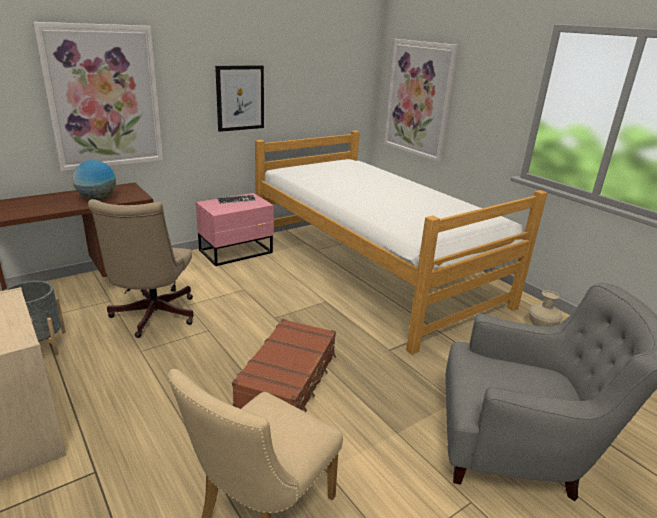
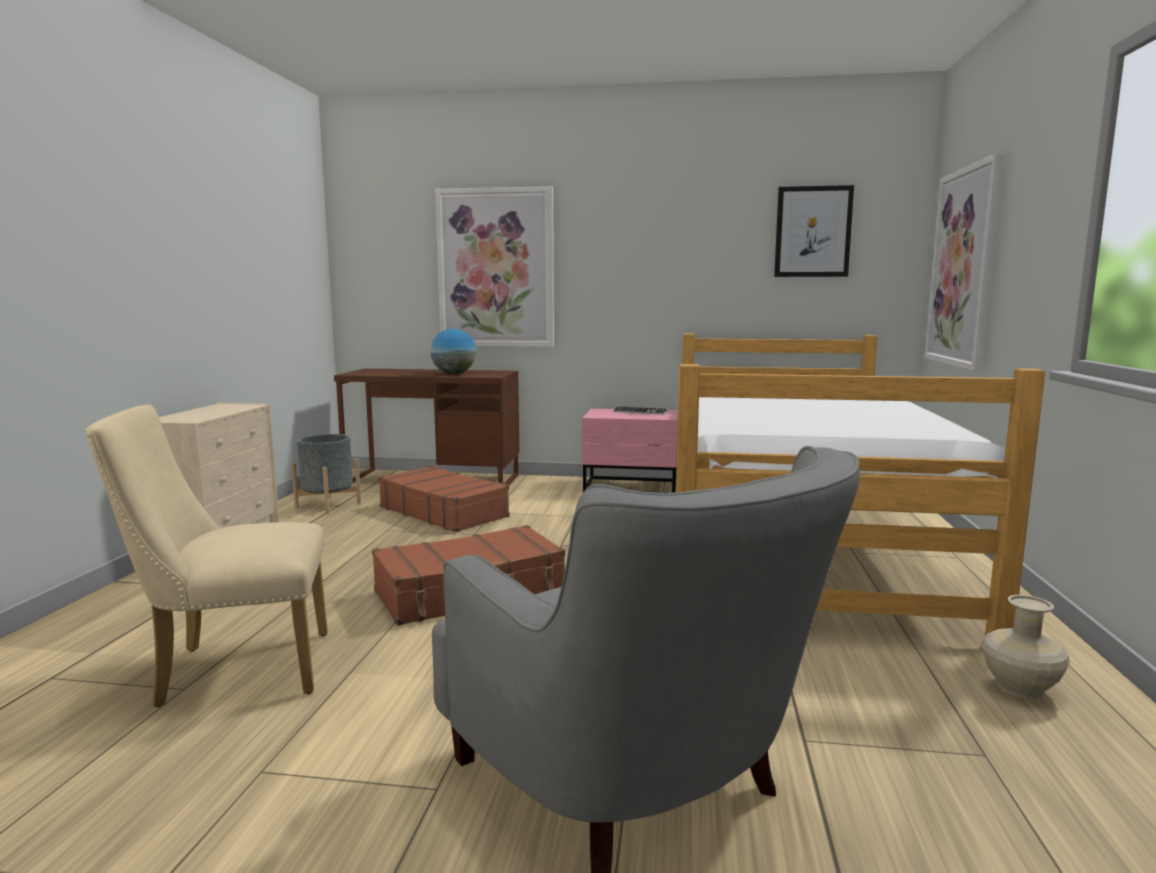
camera: 45 degrees right, 15 degrees down
(152, 317) = (444, 512): beige office chair -> brown suitcase
(240, 98) = (666, 275): picture -> picture (813, 232)

